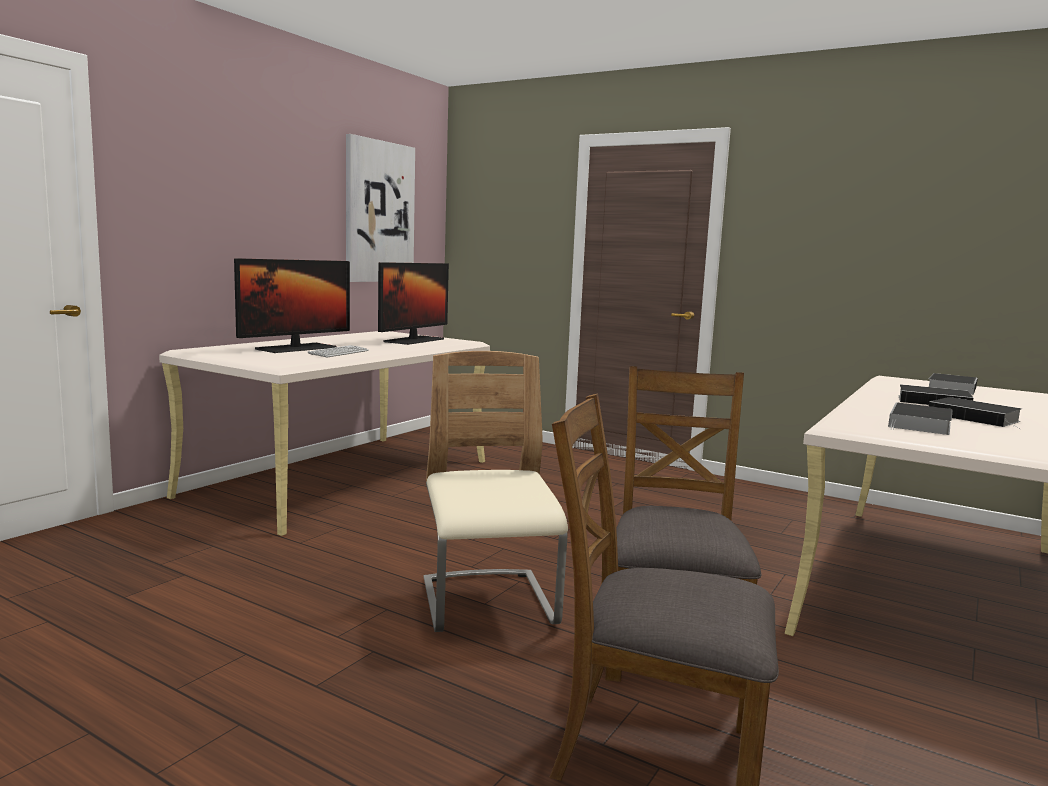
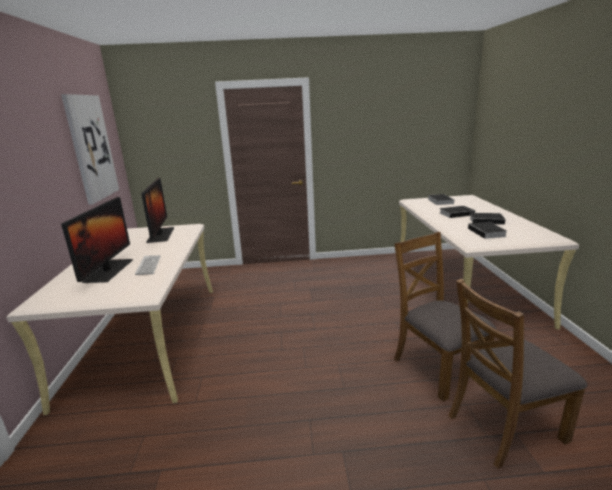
camera: 35 degrees left, 10 degrees up
(488, 604) = (346, 387): beige chair -> none

